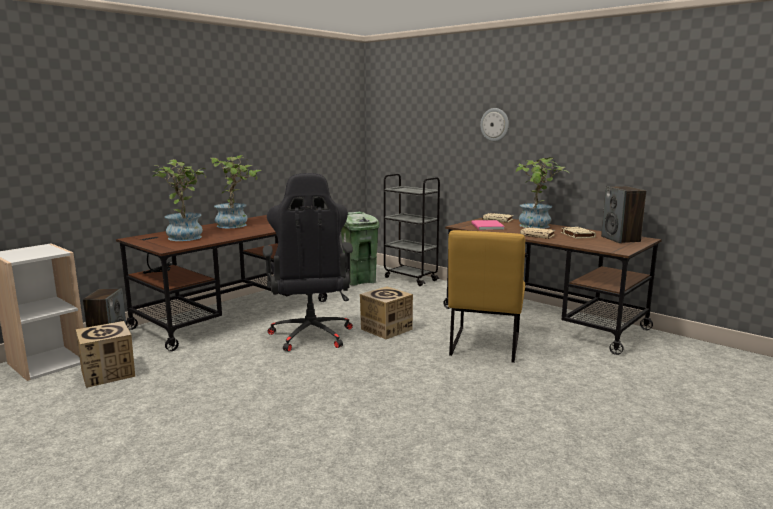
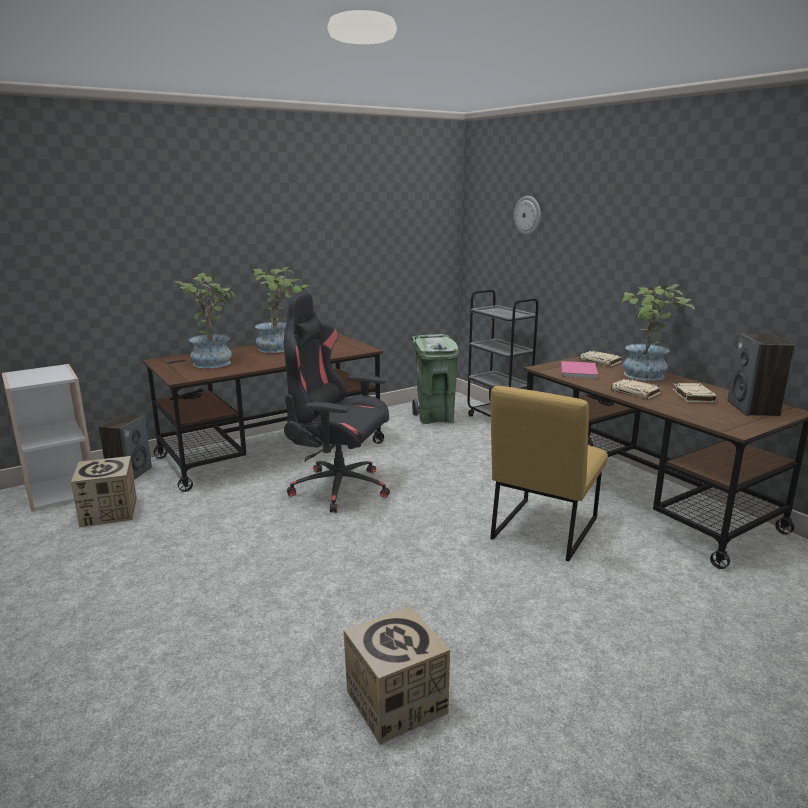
camera: 15 degrees right, 5 degrees up
(311, 335) = (341, 488): black office chair -> black office chair turned 105 degrees clockwise
(386, 329) = (432, 490): cardboard box -> cardboard box (395, 702)
(495, 124) = (609, 234): wall clock -> wall clock (528, 215)

